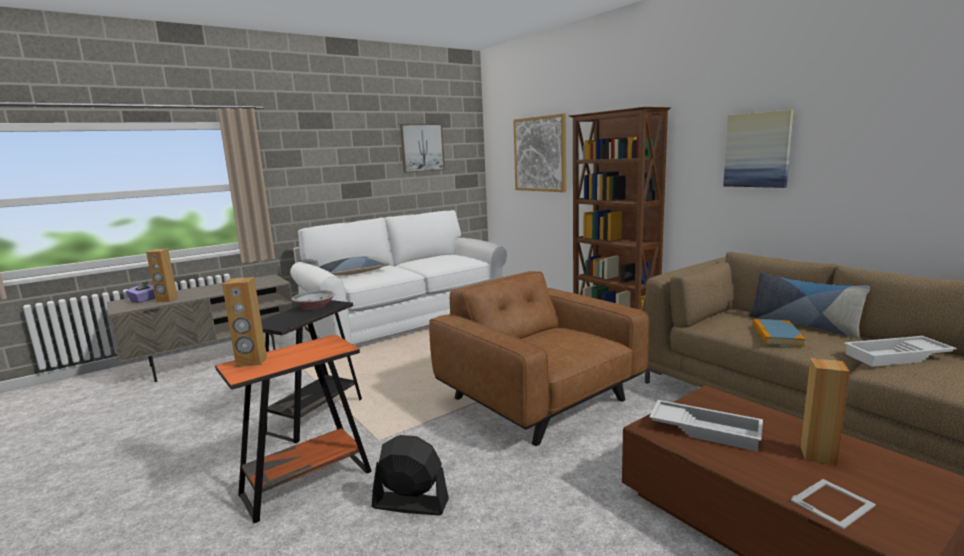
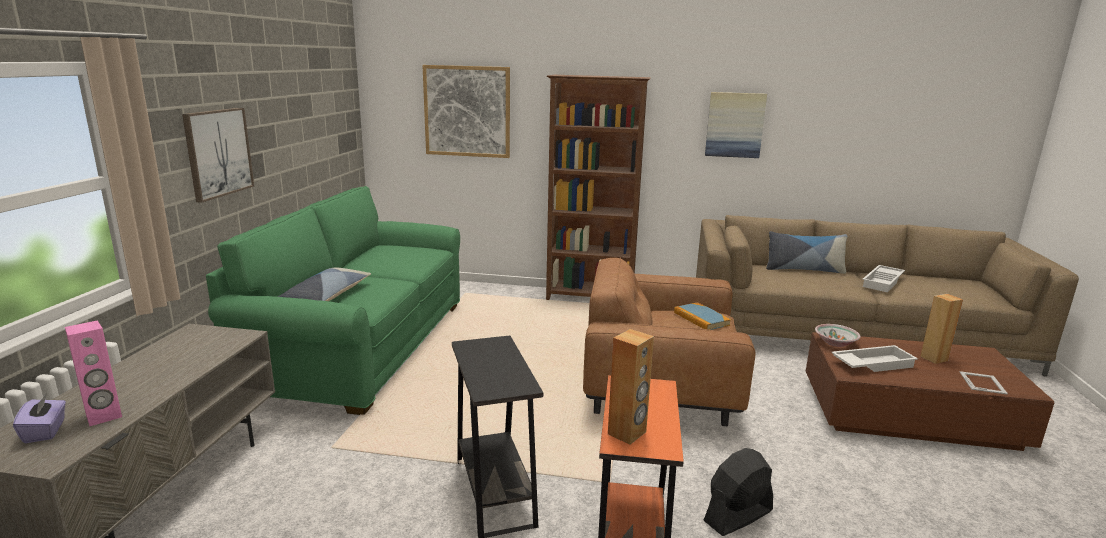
camera: 45 degrees left, 5 degrees up
(166, 300) = (104, 416): brown speaker -> pink speaker
(314, 307) = (485, 353): bowl -> bowl (835, 343)
(406, 320) = (362, 346): white sofa -> green sofa
(422, 147) = (309, 98): picture -> picture (218, 153)
(776, 335) = (810, 281): book -> book (701, 319)

